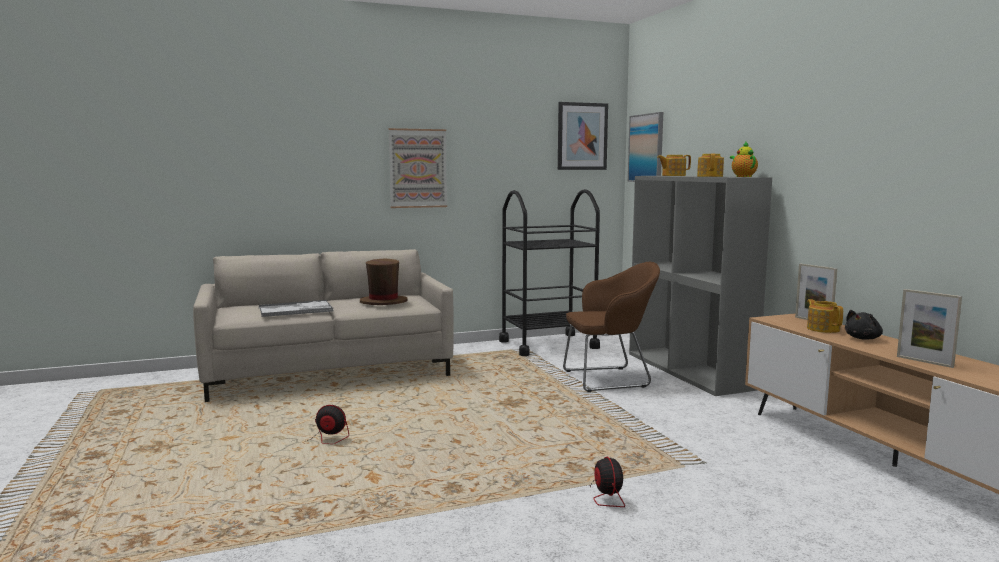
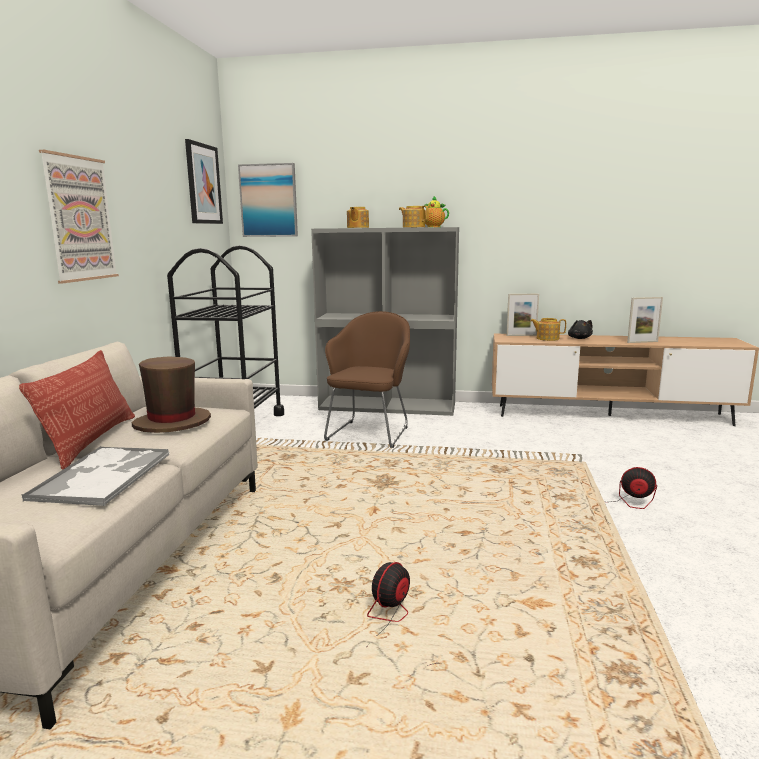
camera: 60 degrees left, 5 degrees up
(342, 299) = (91, 440): none -> pillow

